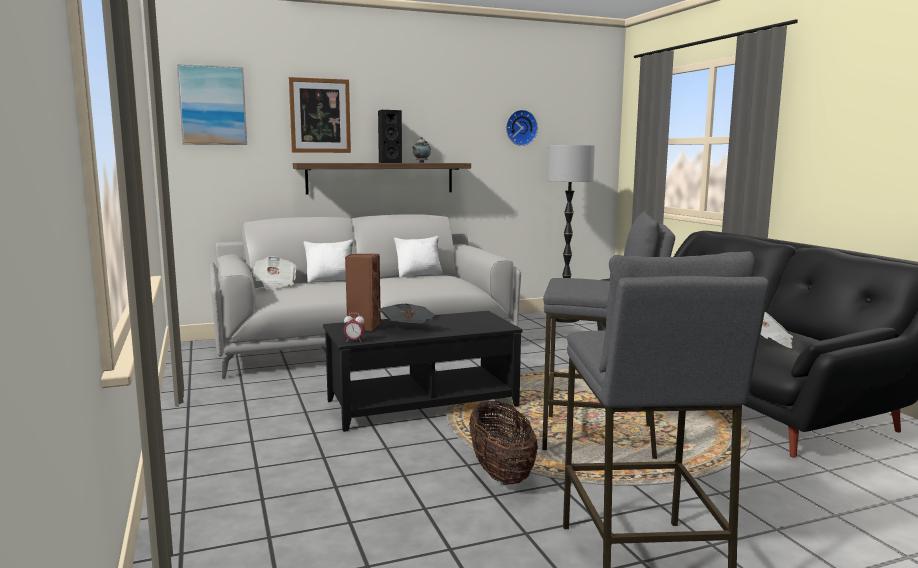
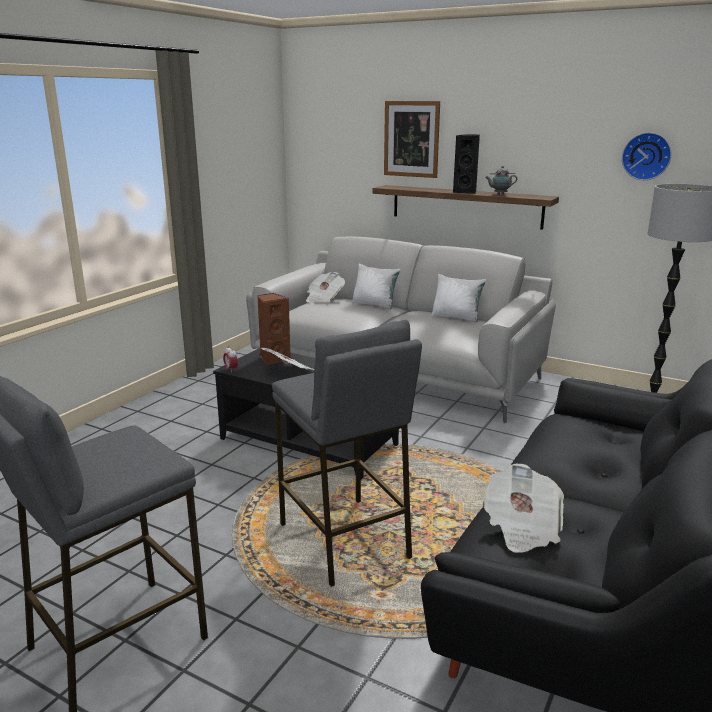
camera: 50 degrees right, 10 degrees up
(212, 105) = (325, 129): picture -> none
(501, 473) = (218, 523): basket -> none

